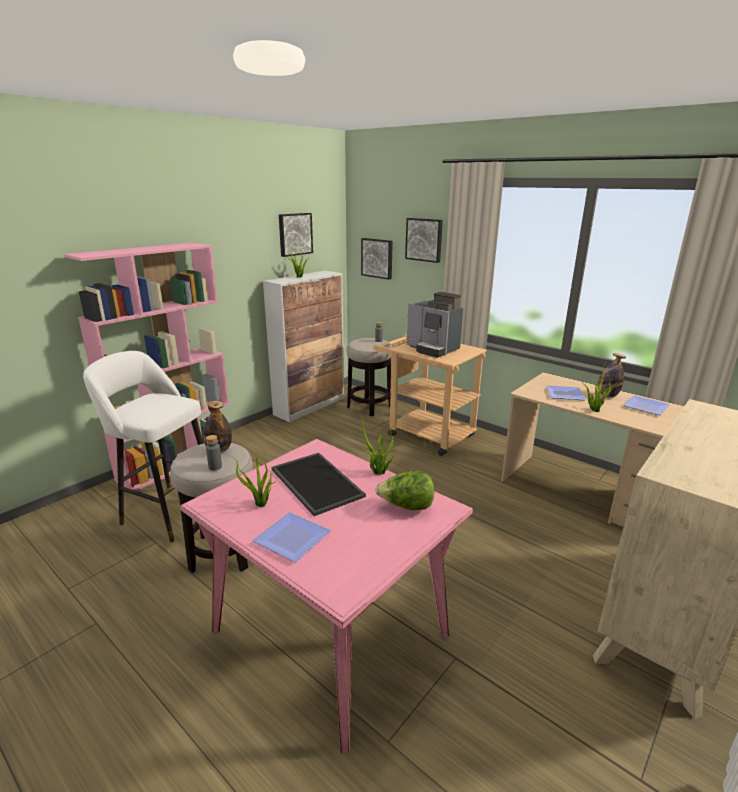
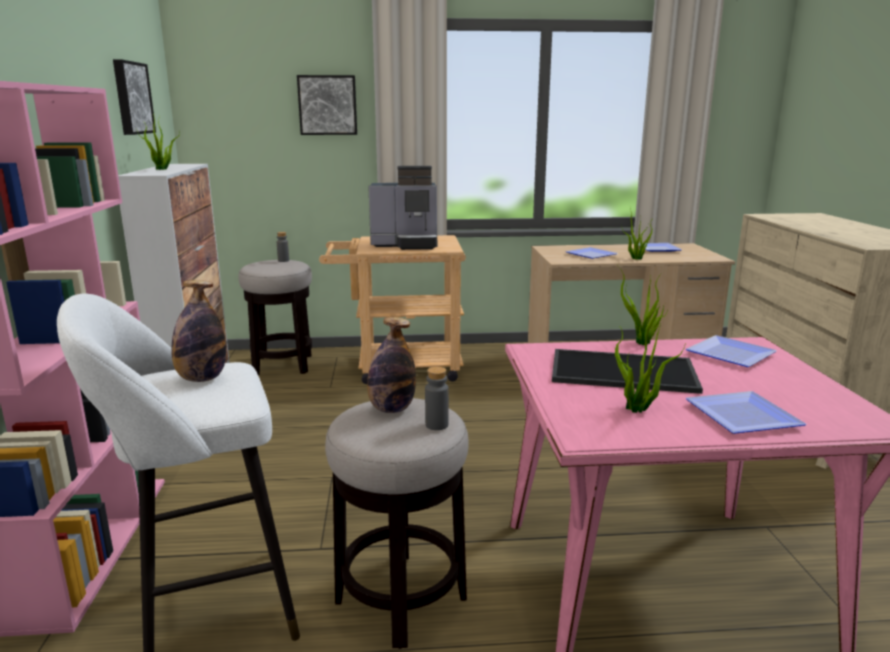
camera: 45 degrees left, 5 degrees down
(377, 258) = (244, 140): picture -> none
(406, 507) = (733, 354): lettuce -> plate
(607, 395) = (617, 248): bottle -> bottle (202, 378)

